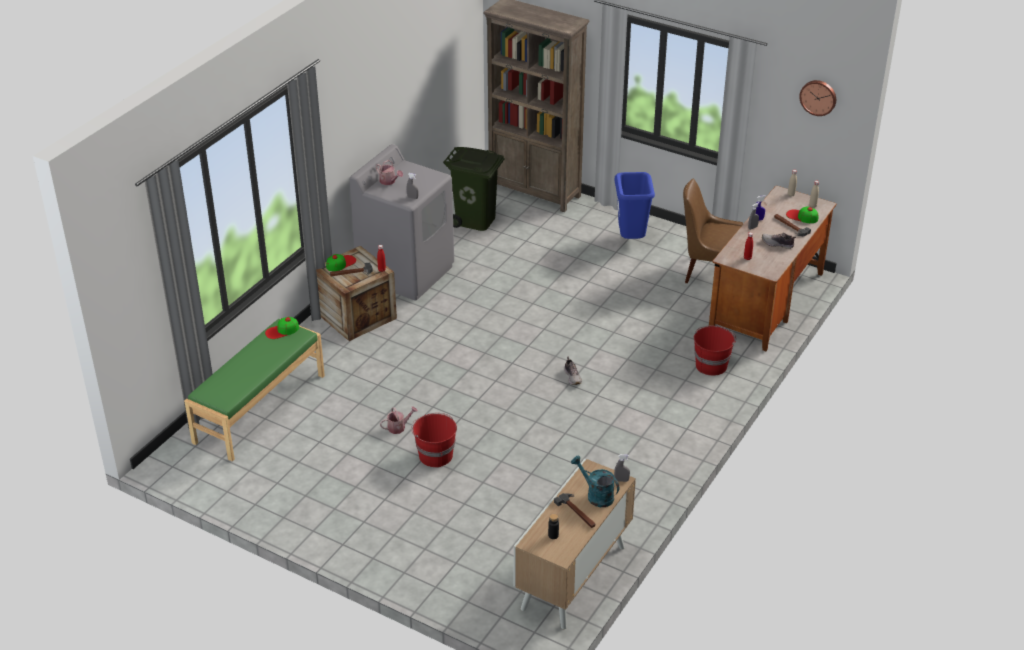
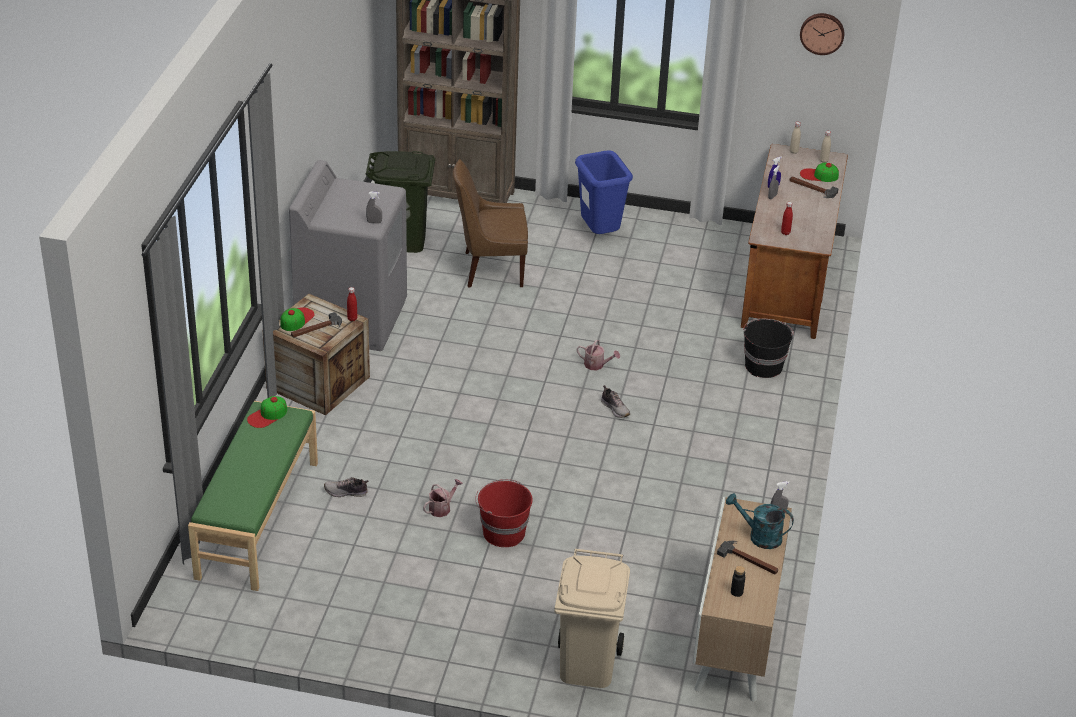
camera: 20 degrees left, 0 degrees up
(389, 182) = (334, 207): watering can -> watering can (597, 365)
(445, 570) = (586, 665): none -> beige trash can
(708, 272) = (705, 258): brown chair -> brown chair (490, 269)
(711, 365) = (763, 365): red bucket -> black bucket
(777, 244) = (809, 211): shoe -> shoe (346, 492)

